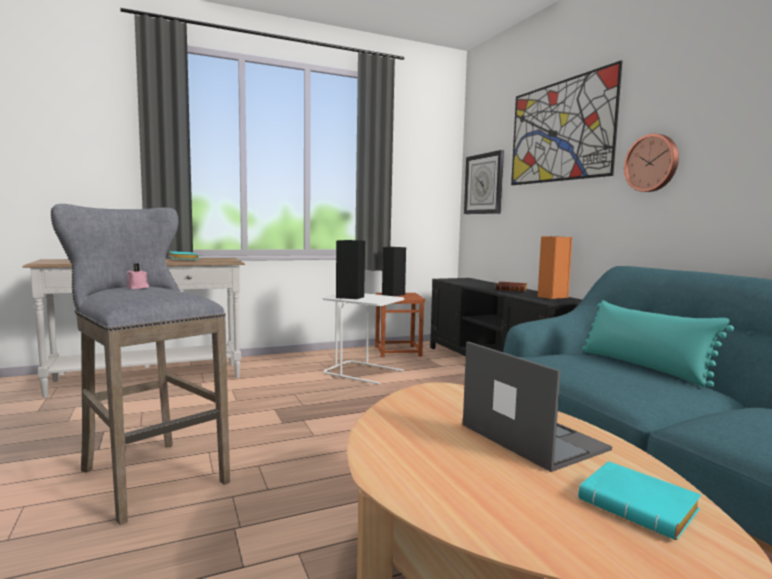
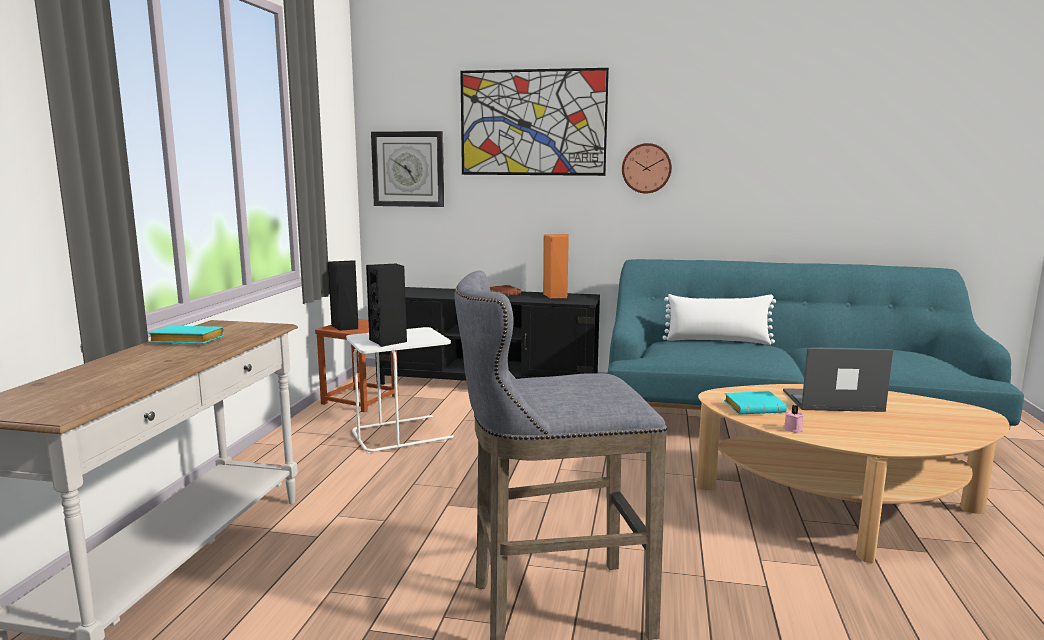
camera: 55 degrees left, 5 degrees up
(138, 287) = (541, 384): pink candle -> pink candle (793, 429)
(641, 508) = (932, 409): turquoise book -> turquoise book (755, 408)
(644, 367) = (718, 341): turquoise pillow -> white pillow

